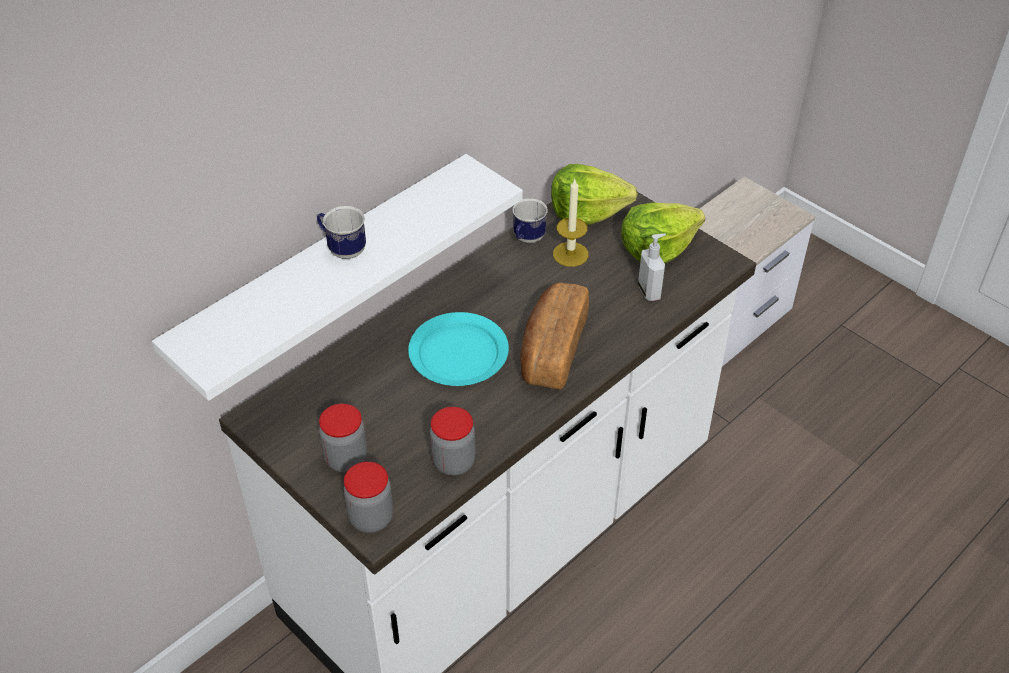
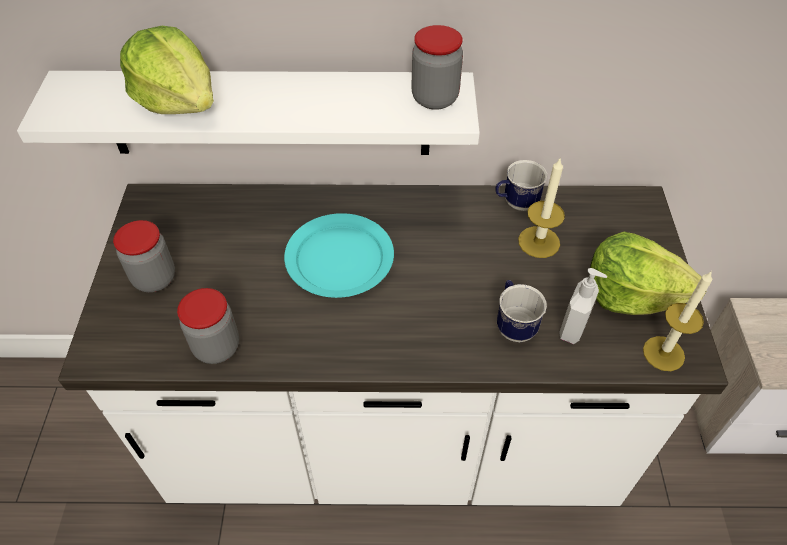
camera: 45 degrees right, 5 degrees up
(342, 249) = (261, 88): mug -> mug (513, 324)
(371, 518) = (106, 340): jar -> jar (435, 98)
(552, 350) = (415, 315): bread -> none
(587, 211) = (601, 215): lettuce -> lettuce (178, 100)
(709, 270) = (663, 353): none -> candle

